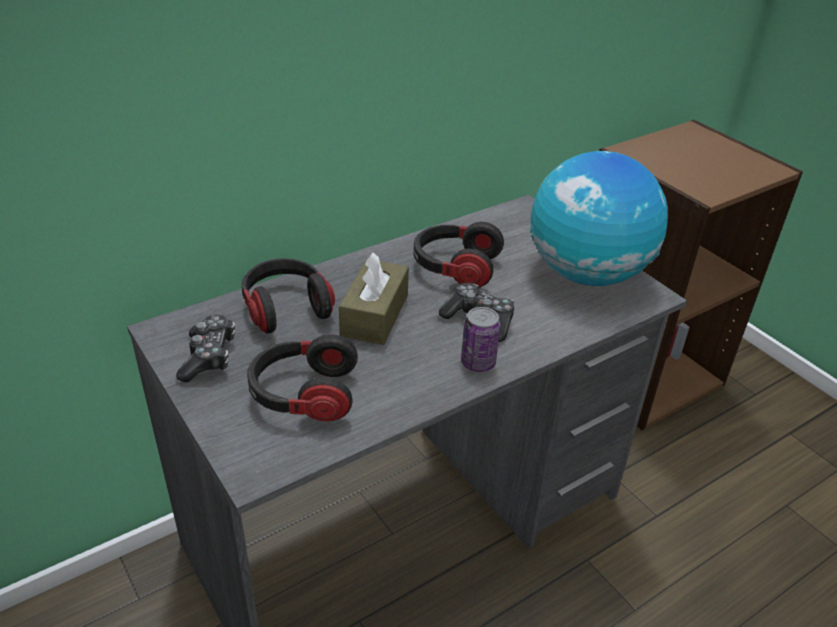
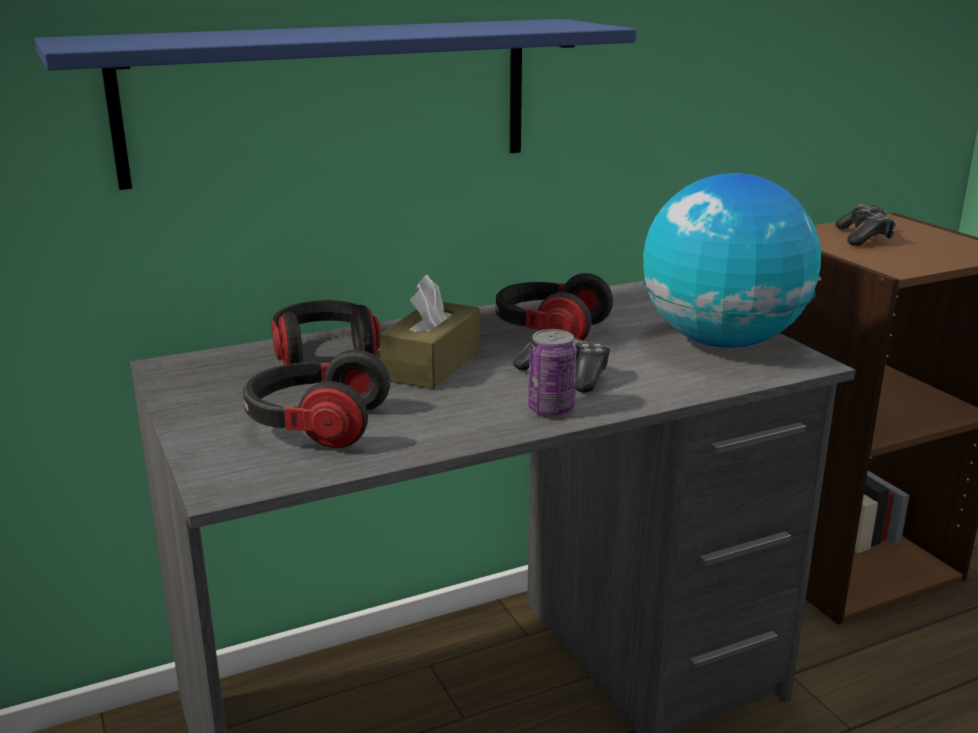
camera: 10 degrees right, 15 degrees down
(208, 357) = (213, 388): game controller -> game controller (864, 237)
(276, 97) = (330, 99): none -> blue shelf

